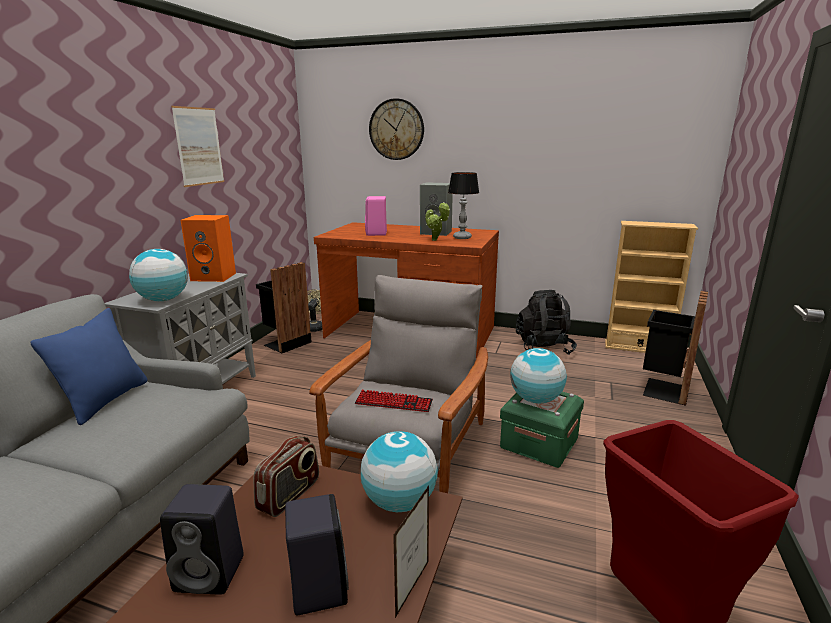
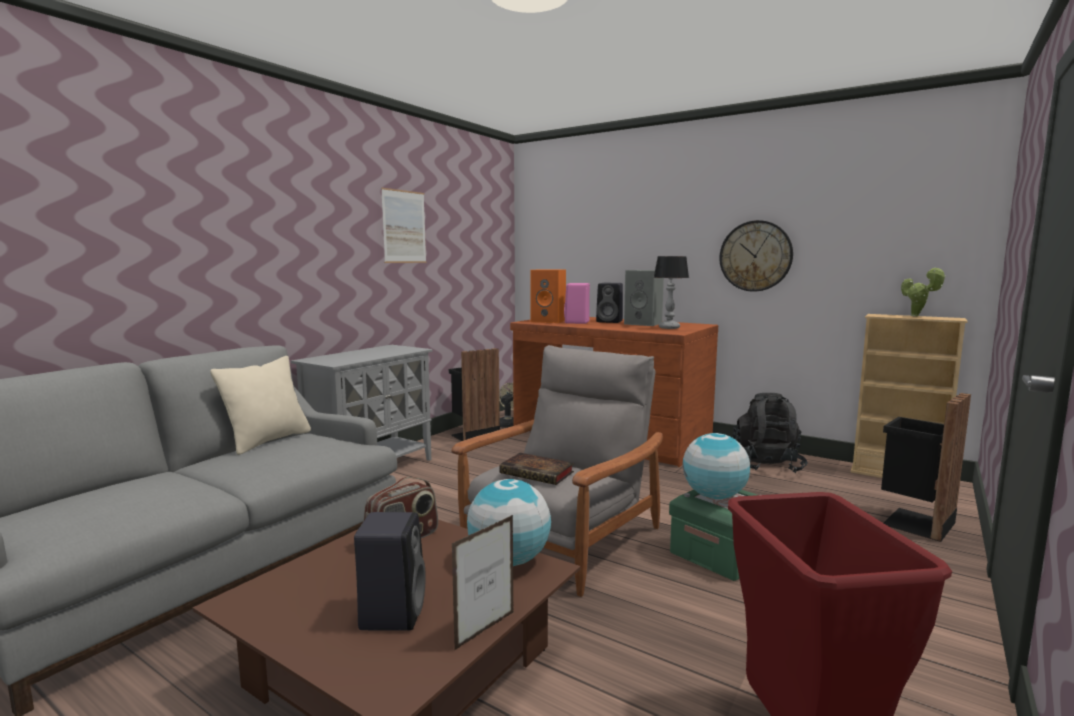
camera: 15 degrees right, 10 degrees down
(105, 400) = (268, 440): blue pillow -> beige pillow
(163, 300) = (343, 361): globe -> none
(212, 573) = (301, 586): black speaker -> black speaker (610, 321)
(215, 277) = (400, 349): orange speaker -> orange speaker (549, 321)
(393, 403) = (539, 473): keyboard -> book
(396, 129) = (609, 217): wall clock -> wall clock (755, 256)
(436, 240) = (637, 328): potted plant -> potted plant (917, 316)

